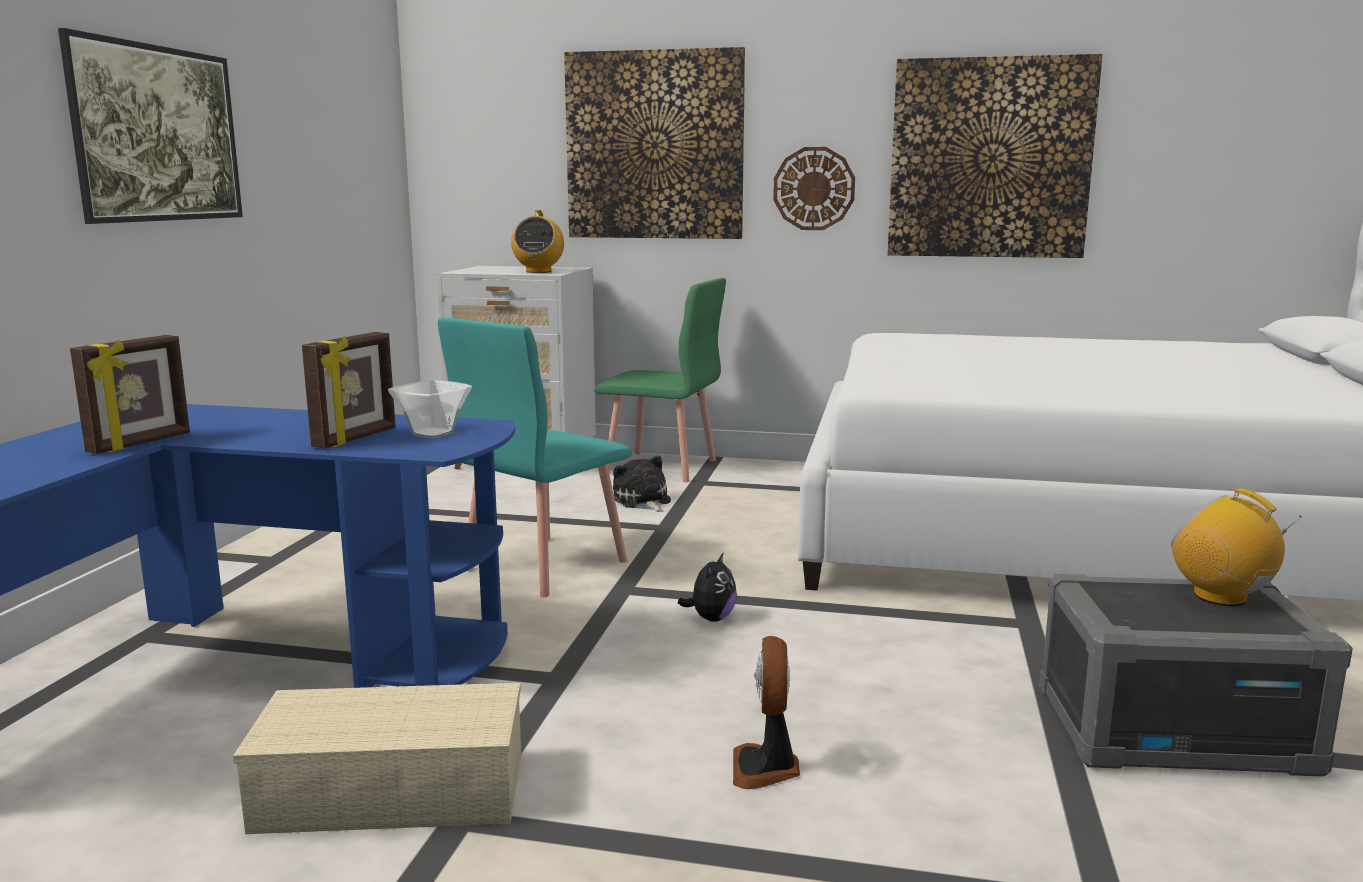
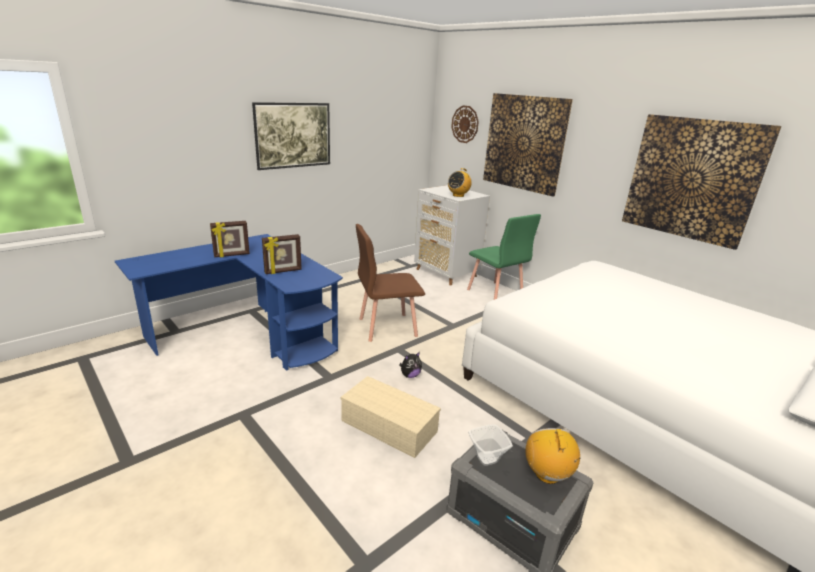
camera: 35 degrees right, 10 degrees up
(396, 789) = (241, 395): beige storage box -> beige storage box (390, 426)
(431, 434) = (306, 276): bowl -> bowl (486, 458)
(543, 565) = (387, 327): turquoise chair -> brown chair
(642, 501) = (462, 309): plush toy -> none
(766, 768) = (340, 445): fan -> none
(814, 188) = (592, 178): wall clock -> wall clock (465, 124)

